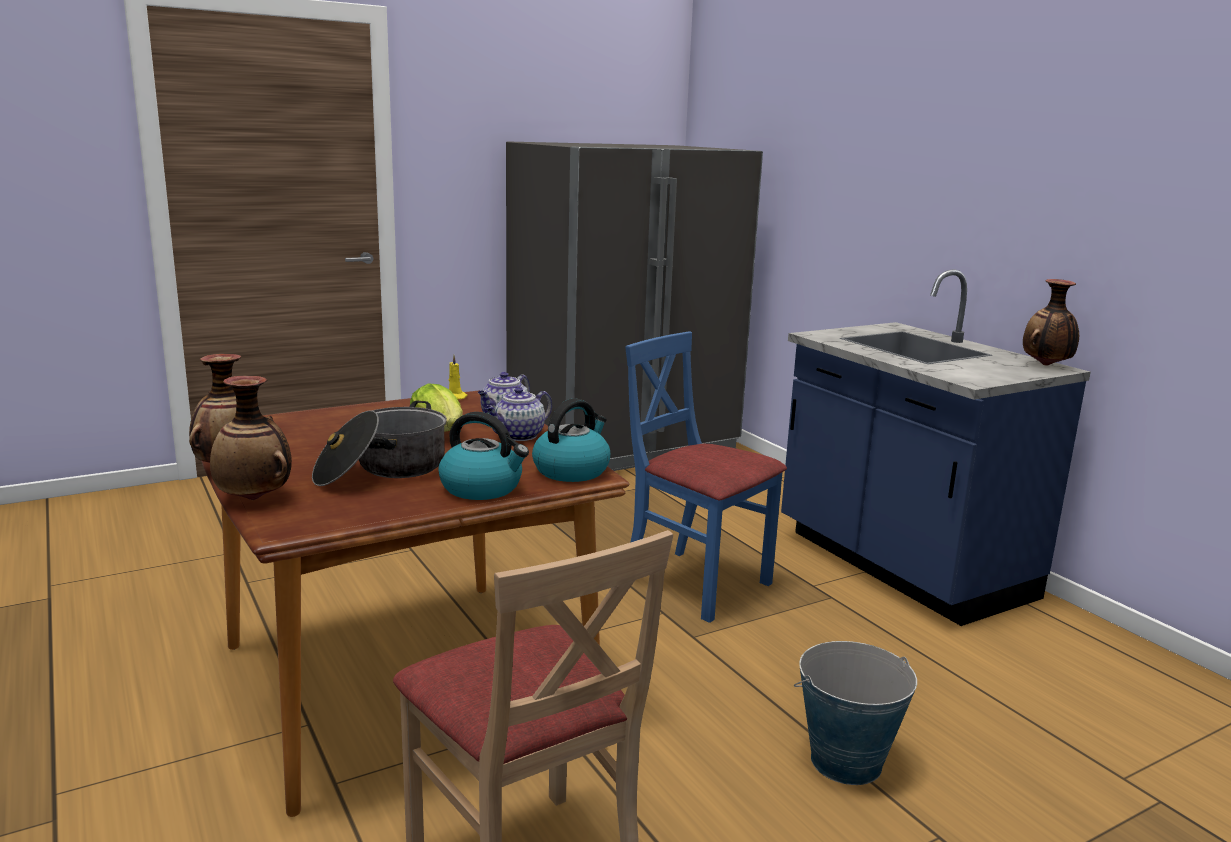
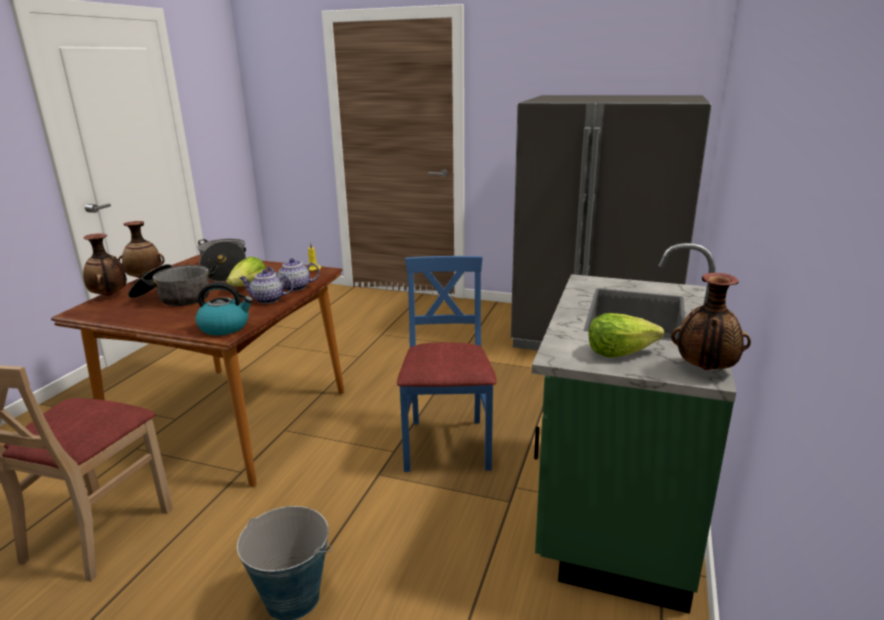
camera: 50 degrees right, 5 degrees up
(332, 427) = (225, 270): none -> cooking pot
(482, 488) = (171, 321): kettle -> none
(900, 566) = (613, 511): blue counter -> green counter
(986, 369) = (619, 352): none -> lettuce

